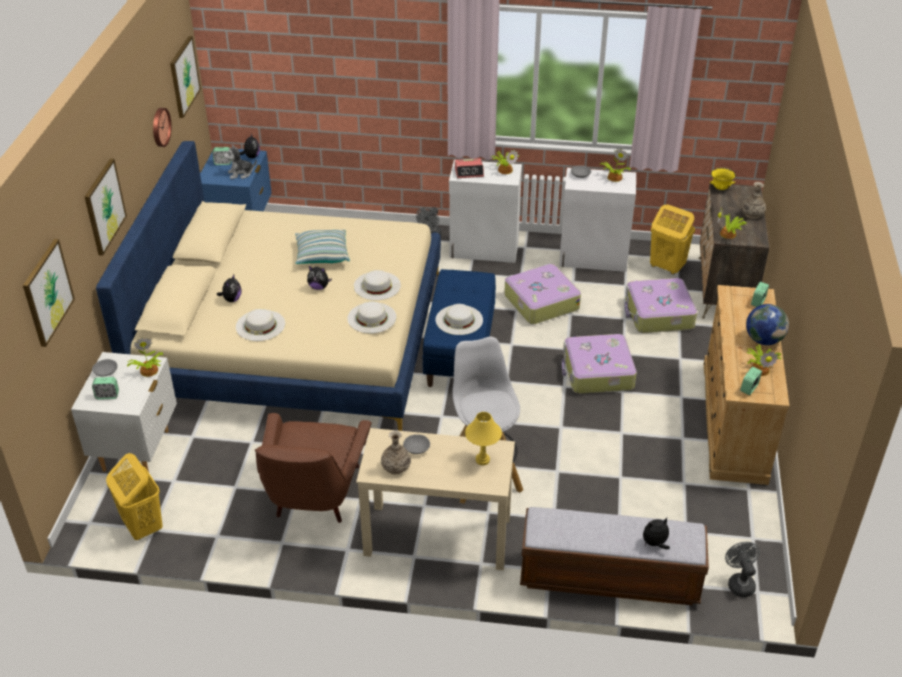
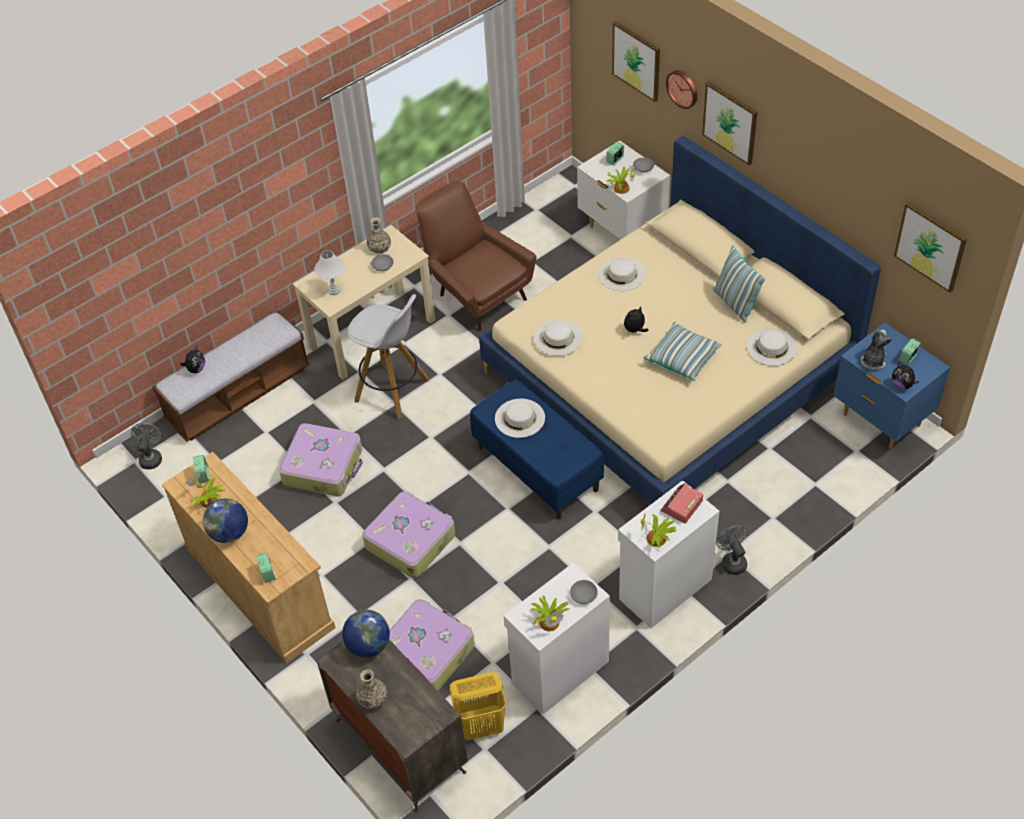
camera: 135 degrees right, 10 degrees up
(142, 526) = (544, 206): yellow laundry basket -> none
(160, 127) = (853, 207): wall clock -> wall clock (683, 88)
(232, 299) = (675, 275): plush toy -> none
(235, 258) = (735, 303): none -> pillow
(377, 285) = (599, 367): white hat -> white hat (771, 347)
(483, 460) = (334, 290): yellow table lamp -> white table lamp
(540, 302) = (540, 573): suitcase -> suitcase (324, 466)
(721, 188) = (440, 715): yellow bowl -> none
(729, 234) = (368, 645): potted plant -> globe
(739, 583) = (151, 457): grey fan -> grey fan turned 120 degrees counterclockwise

